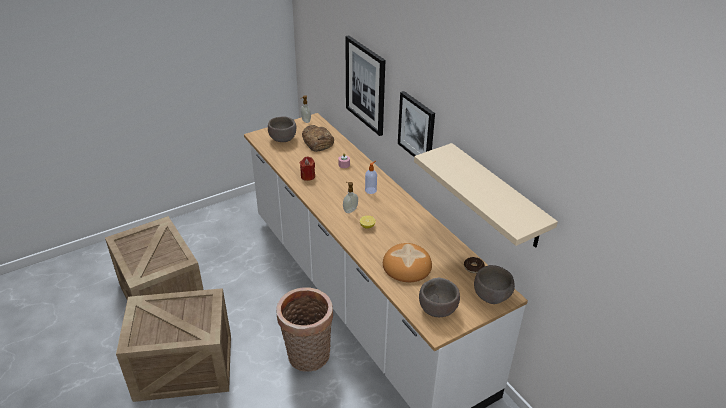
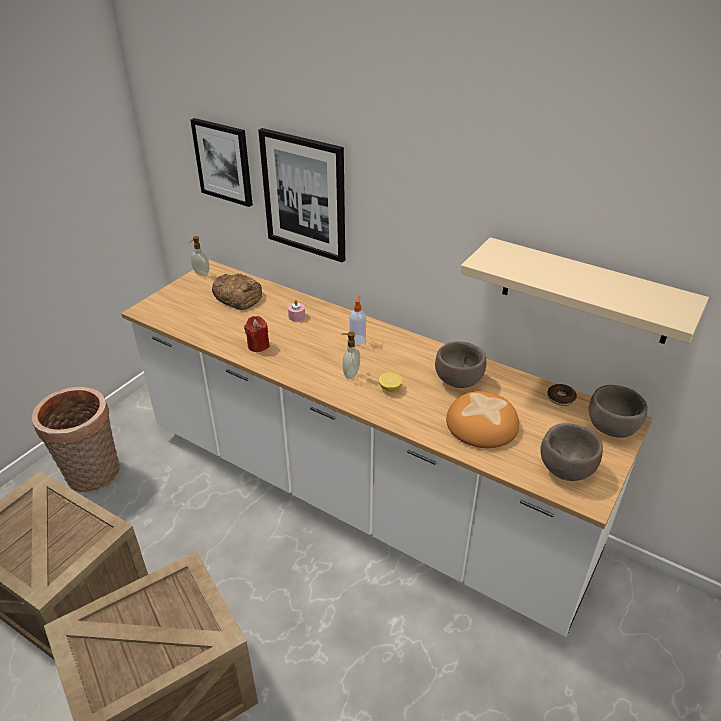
camera: 25 degrees left, 0 degrees up
(283, 139) = (186, 306): brown bowl -> brown bowl (459, 381)
(308, 358) = (340, 602): basket -> basket (93, 476)
(417, 128) = (416, 233): picture -> picture (223, 162)

